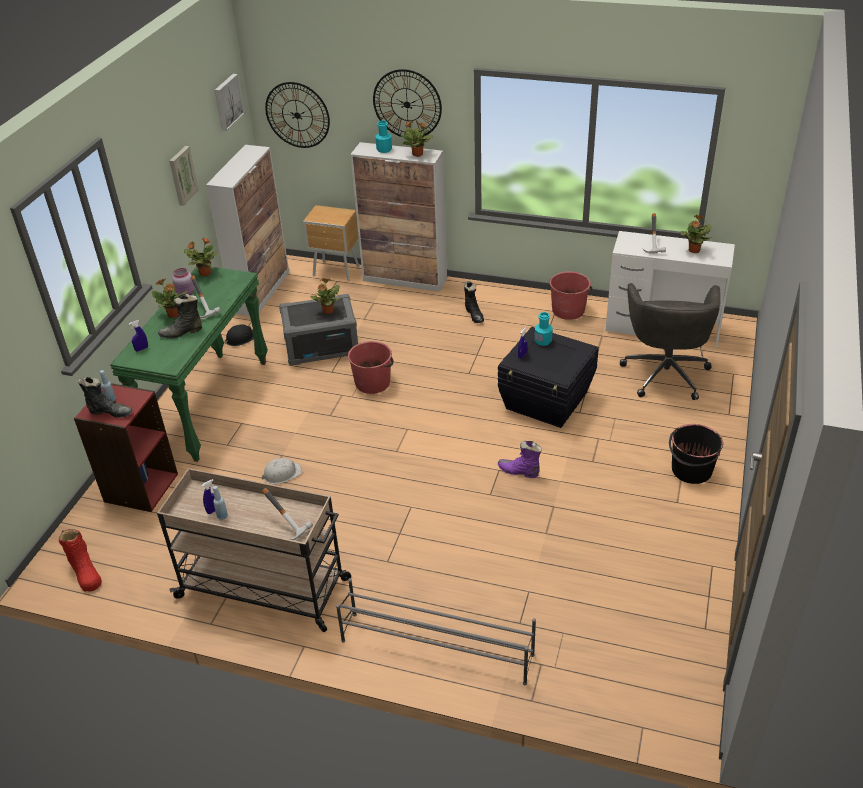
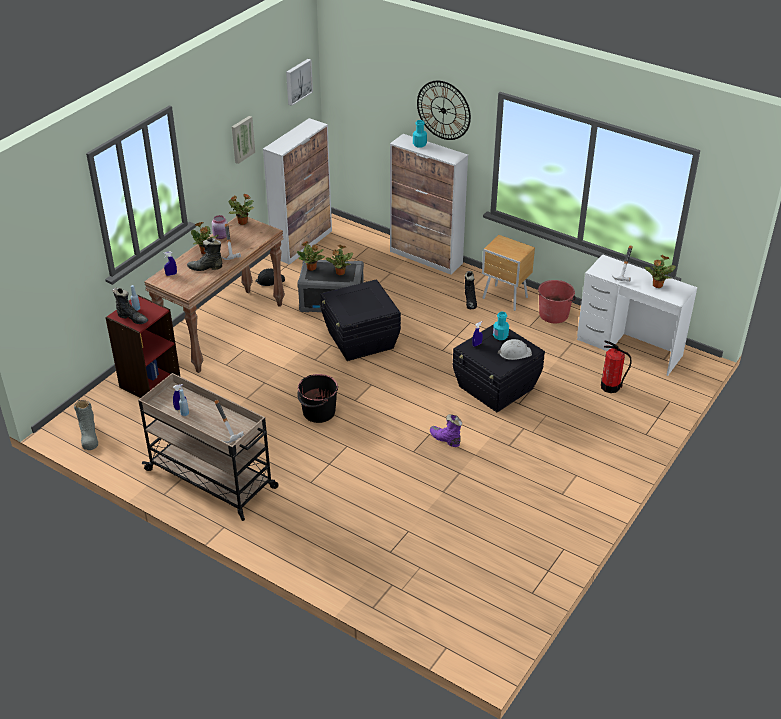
camera: 15 degrees right, 0 degrees up
(85, 572) = (88, 435): red boot -> grey boot
(208, 404) = (224, 329): green console table -> brown console table
(282, 474) = (258, 397): white hard hat -> white hard hat (514, 353)
(297, 115) = (357, 101): wall clock -> none
(337, 272) = (371, 239): brown nightstand -> brown nightstand (505, 299)
(373, 382) = (360, 340): red bucket -> black storage box
(418, 154) = (445, 154): potted plant -> potted plant (311, 268)
(436, 647) = (319, 552): grey shoe rack -> none
(665, 372) = (610, 387): grey office chair -> fire extinguisher
(691, 471) = (587, 472): black bucket -> black bucket (318, 412)

